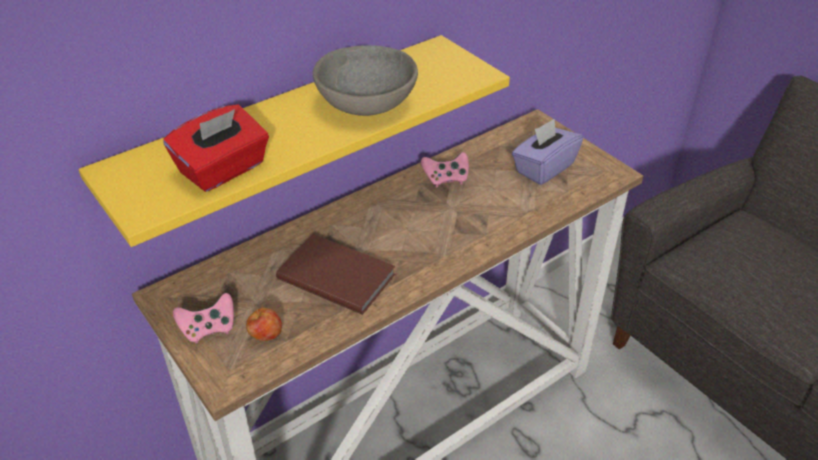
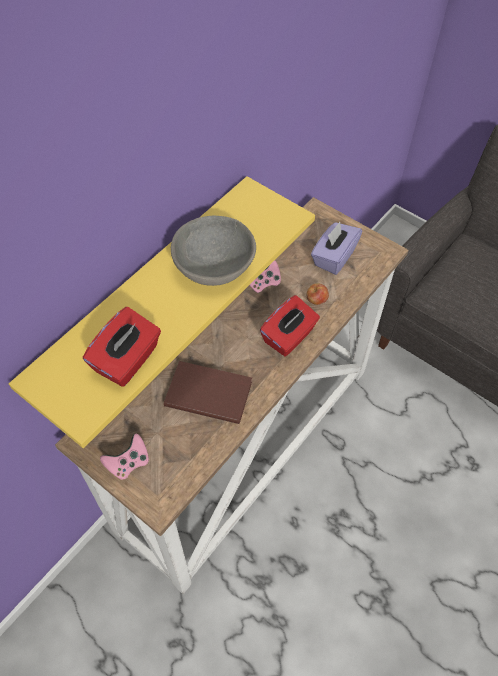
camera: 15 degrees left, 15 degrees up
(266, 336) = (174, 459): apple -> apple (316, 301)
(459, 237) = (289, 337): none -> red tissue box

